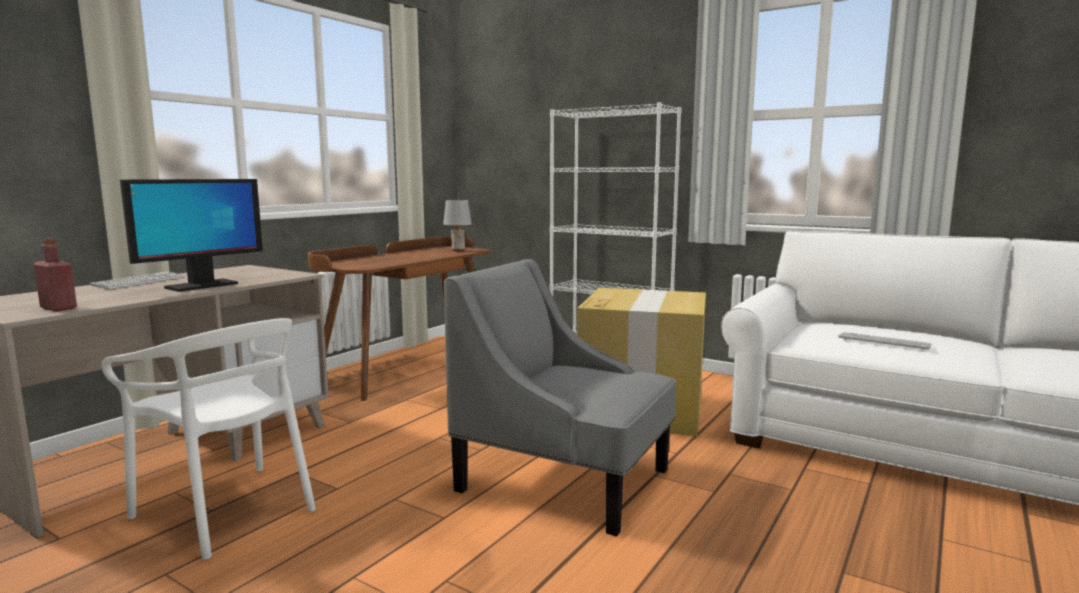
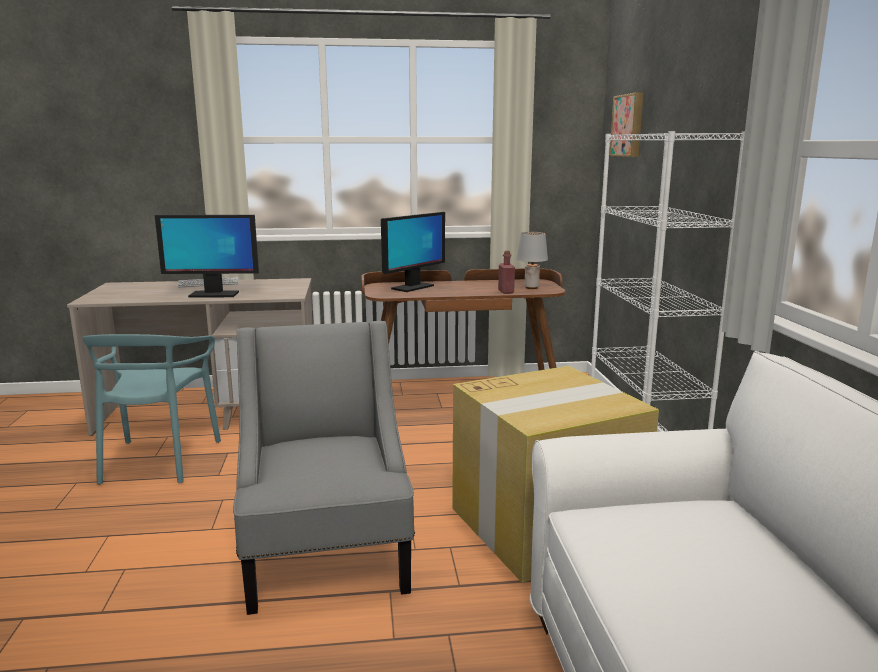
camera: 50 degrees right, 5 degrees up
(58, 308) = (112, 298): red bottle -> red bottle (506, 292)
(228, 510) = (158, 460): white chair -> turquoise chair
(366, 261) = (412, 287): none -> monitor
(505, 110) = (629, 125): none -> picture
(884, 342) = (678, 574): keyboard -> none

